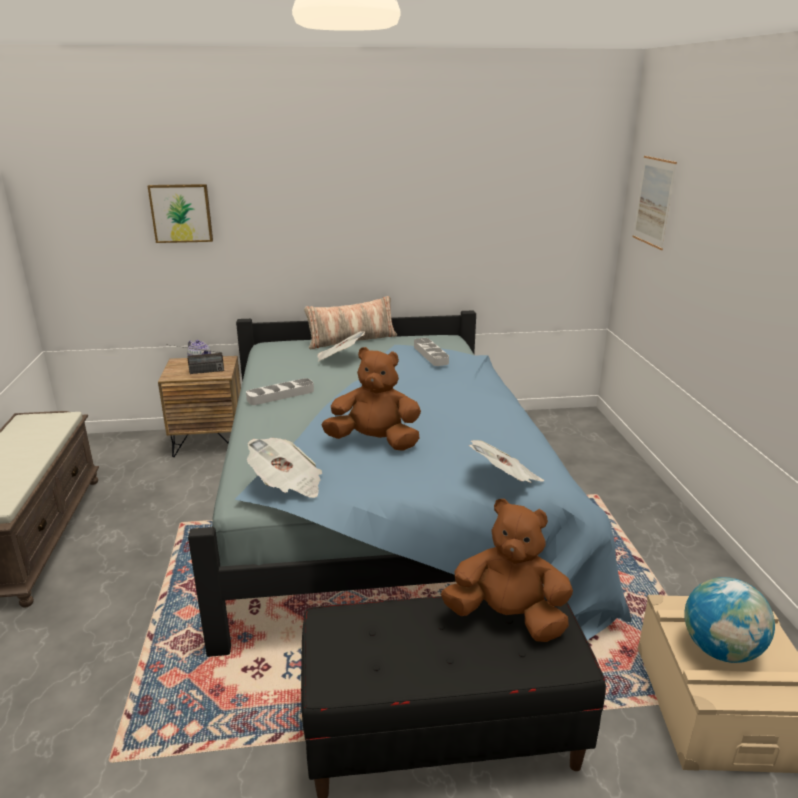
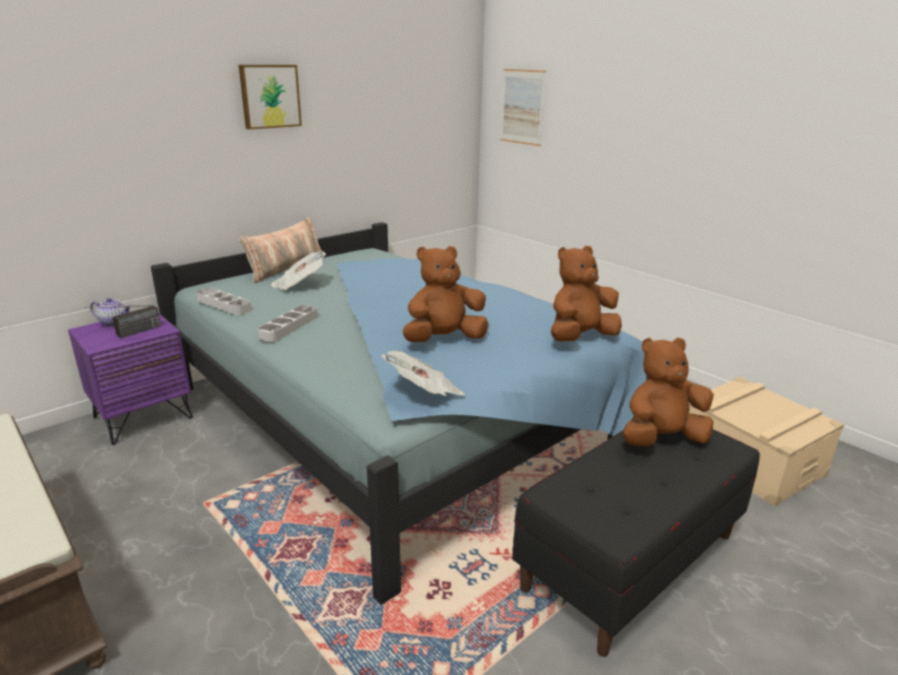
camera: 35 degrees left, 0 degrees up
(181, 213) = (65, 142): picture -> picture (269, 96)
(209, 442) = (143, 417): brown nightstand -> purple nightstand
(430, 355) = (384, 264): grey tray -> grey tray (223, 305)
(505, 479) = (580, 337): newspaper -> brown plush toy
(720, 650) = (759, 415): globe -> none

